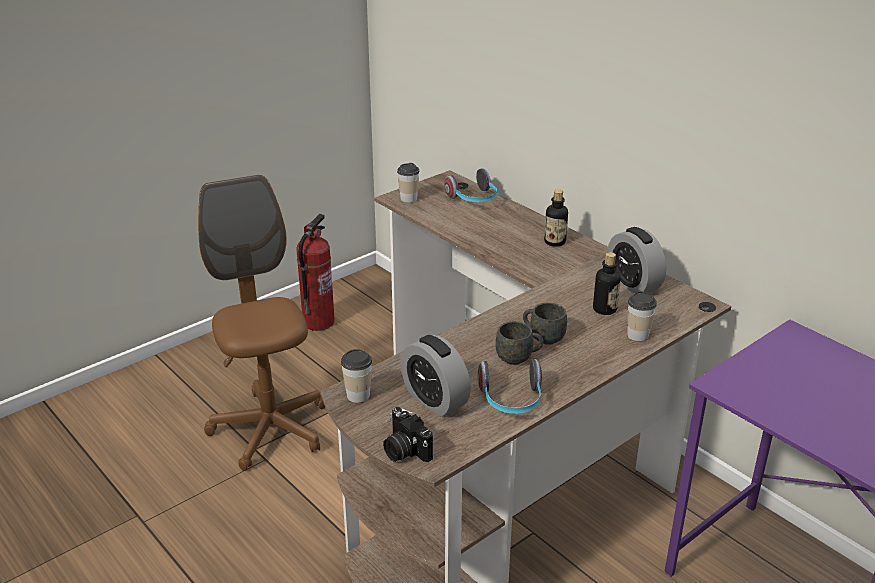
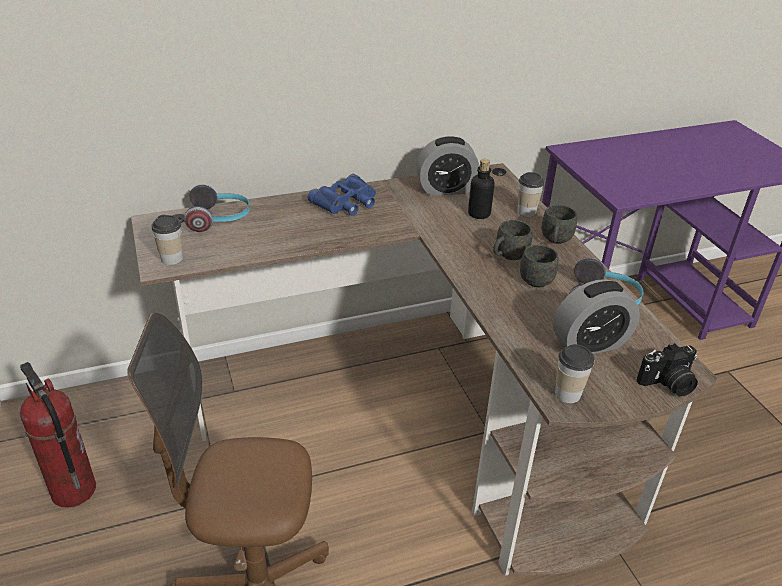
camera: 70 degrees left, 5 degrees up
(554, 242) = (346, 202): bottle -> blue binoculars
(597, 360) = (555, 240): none -> grey mug

